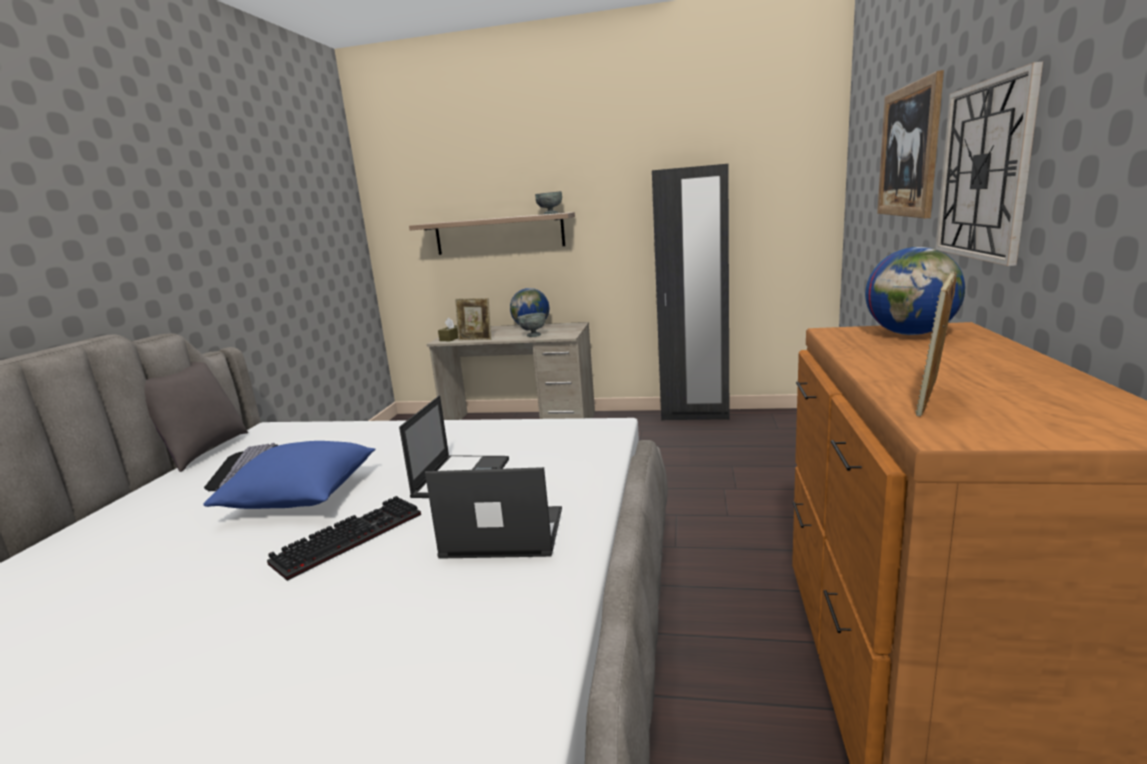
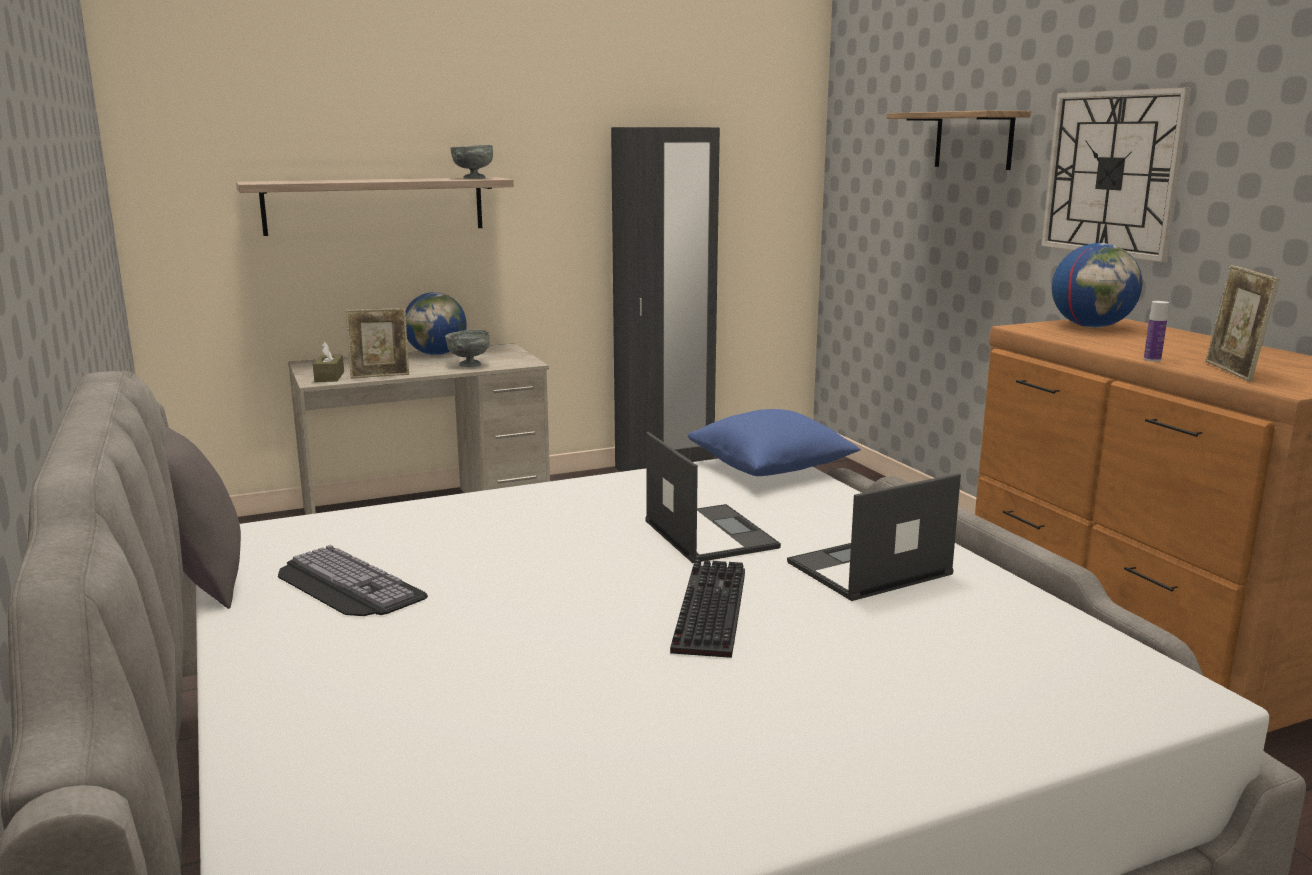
camera: 35 degrees left, 0 degrees up
(302, 497) = (542, 592): blue pillow -> blue pillow (771, 468)
(872, 376) = (1152, 359): none -> bottle
(908, 151) = (973, 140): picture -> shelf

